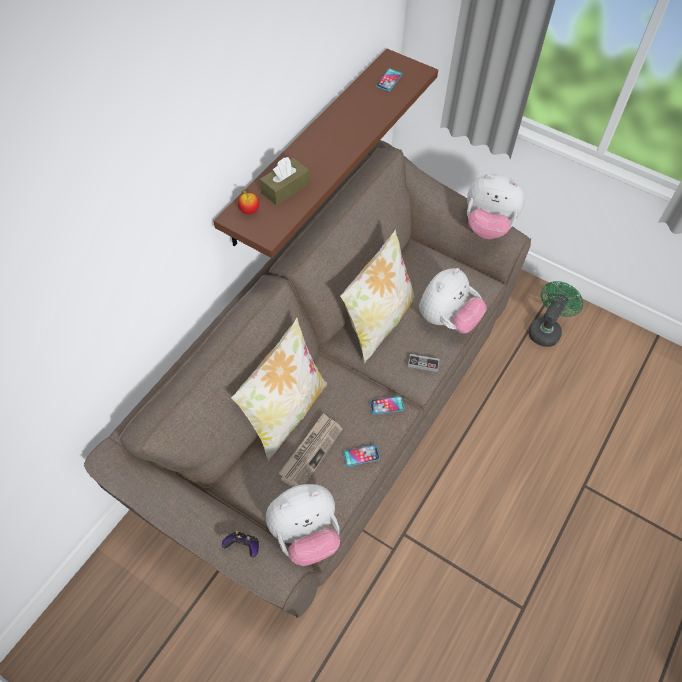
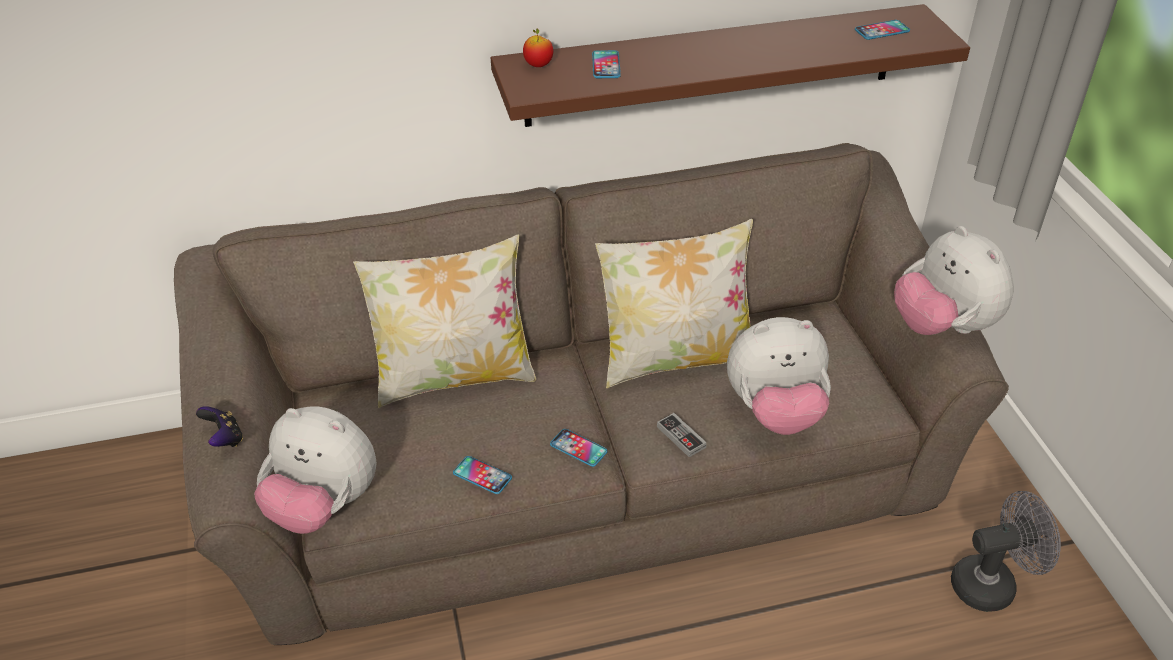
camera: 45 degrees right, 15 degrees down
(285, 188) = (606, 65): brown tissue box -> phone
(311, 452) = (431, 431): newspaper -> none
(546, 329) = (992, 584): green fan -> grey fan

